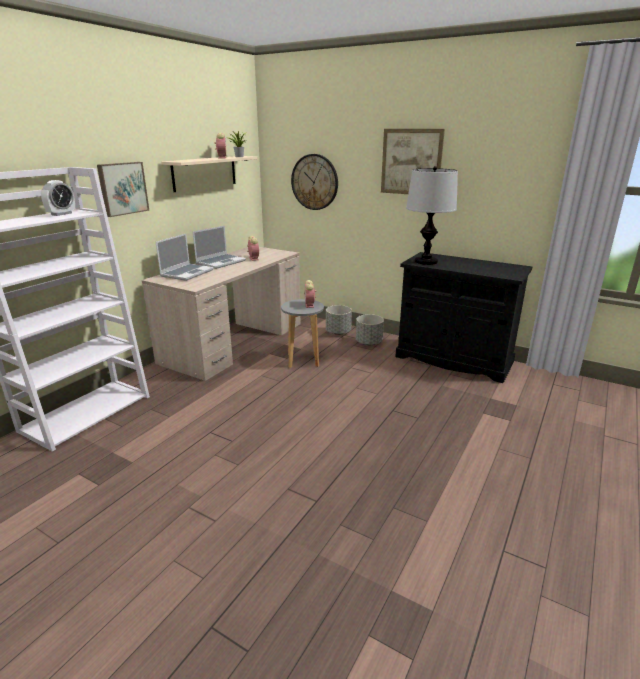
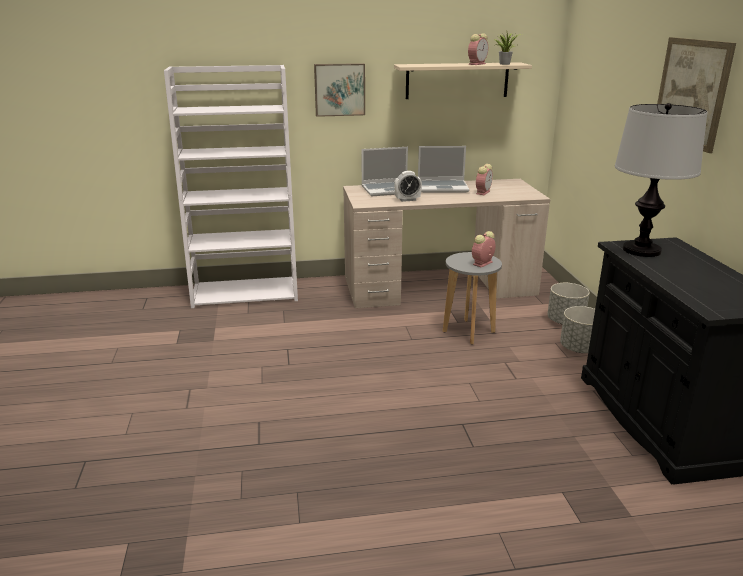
camera: 50 degrees right, 0 degrees up
(61, 214) = (256, 107): alarm clock -> alarm clock (407, 200)
(314, 182) = (598, 107): wall clock -> none

